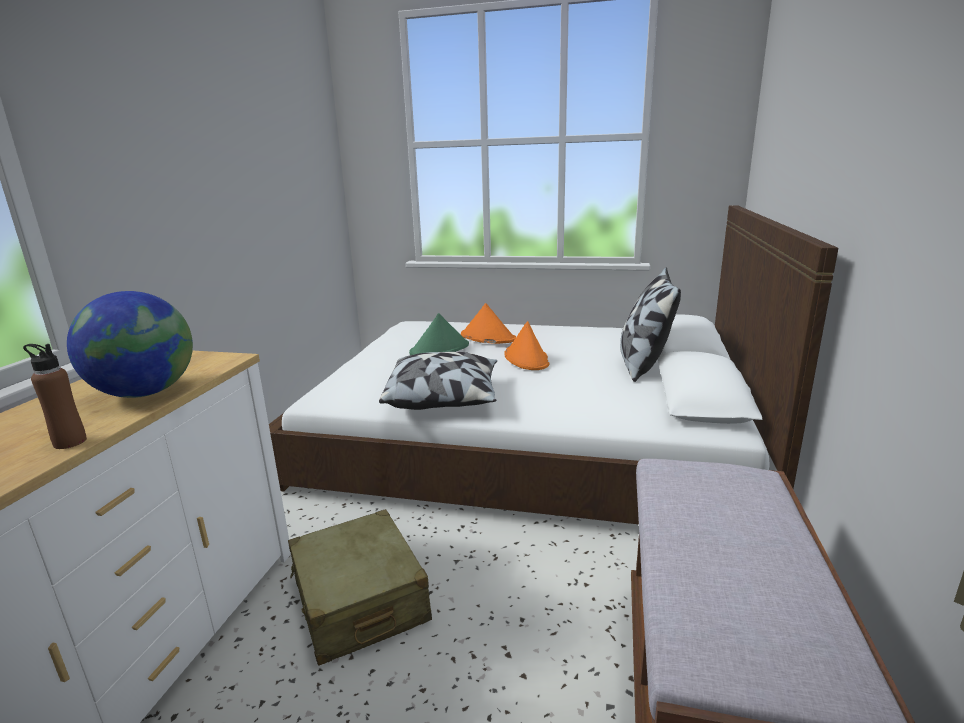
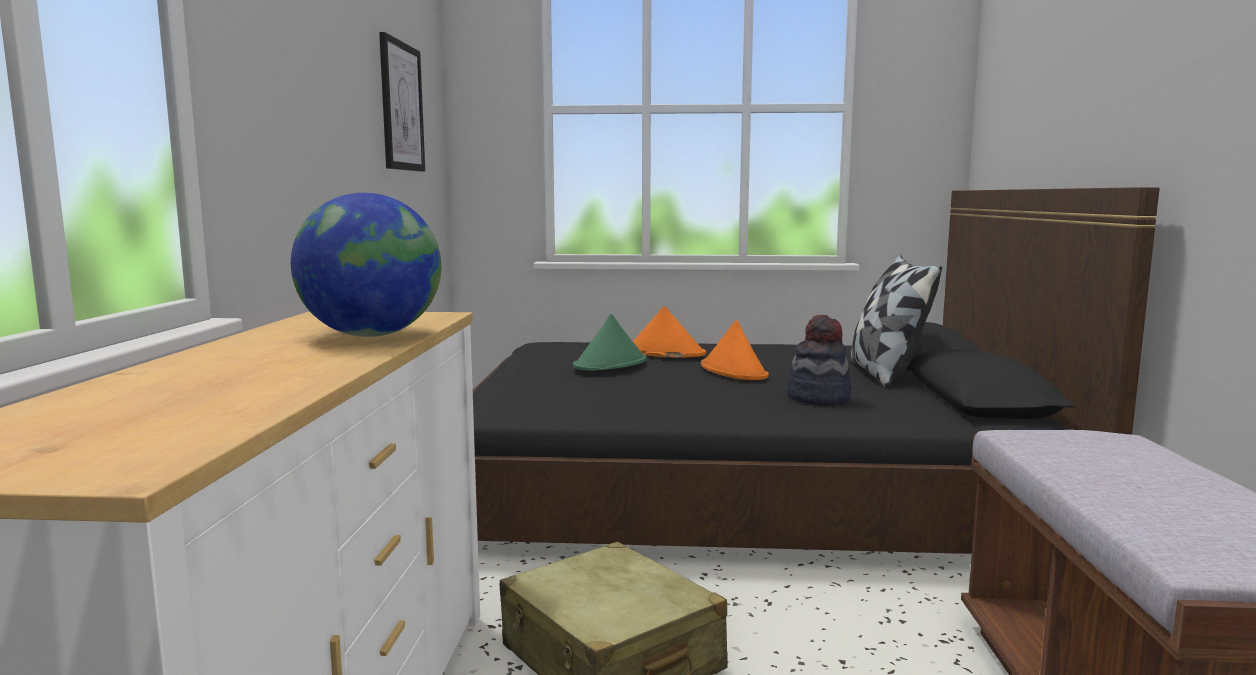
camera: 10 degrees left, 10 degrees down
(70, 442) = (340, 364): brown bottle -> none
(283, 157) = (401, 107): none -> picture
(444, 398) = (657, 407): pillow -> none
(529, 435) = (736, 477): white bed -> black bed
(572, 392) = (818, 398): none -> hat

